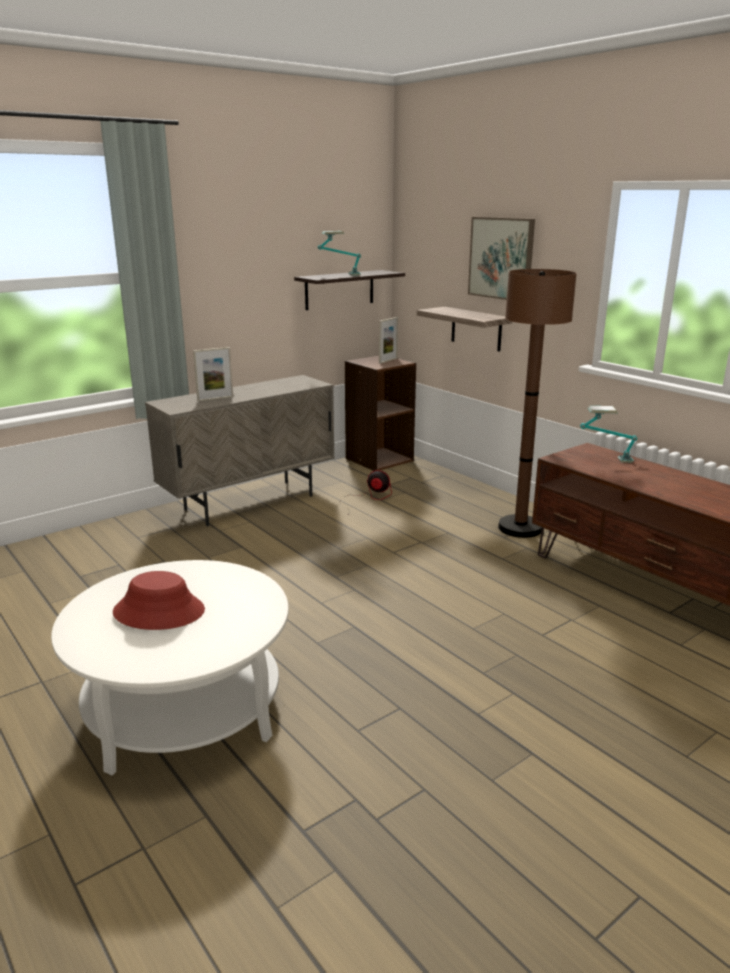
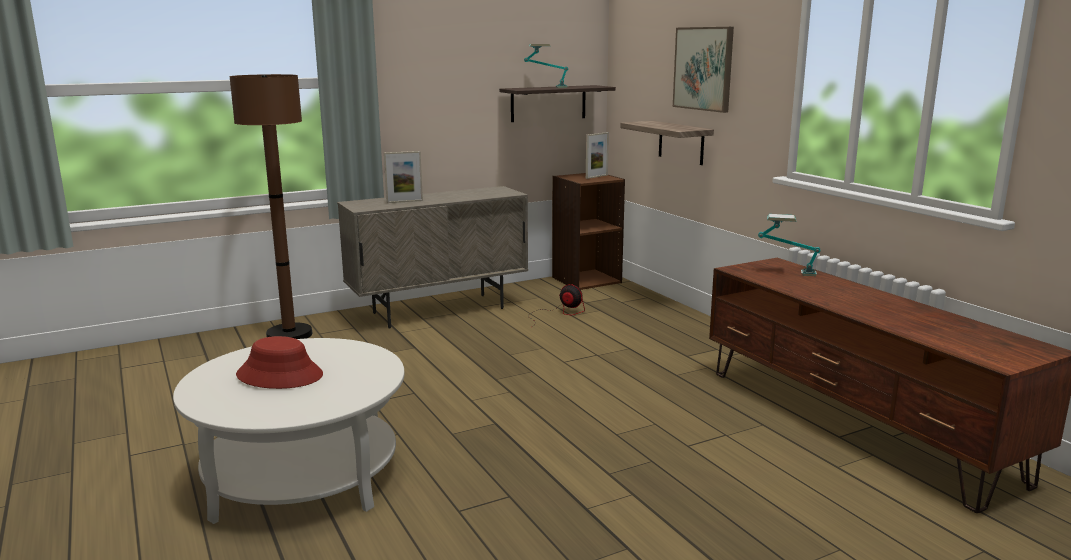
camera: 10 degrees right, 5 degrees down
(520, 528) = (708, 349): brown floor lamp -> brown floor lamp (289, 335)

